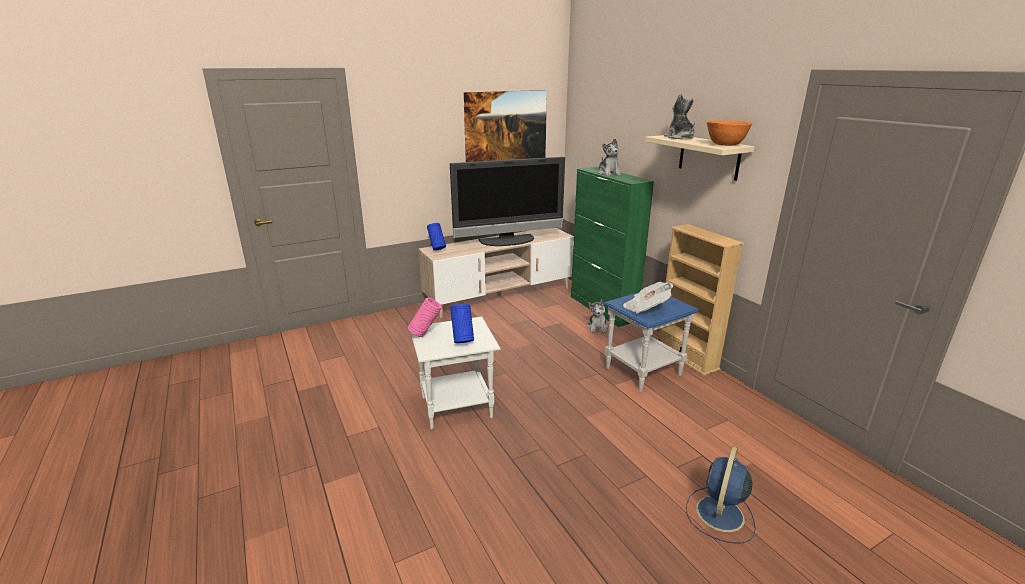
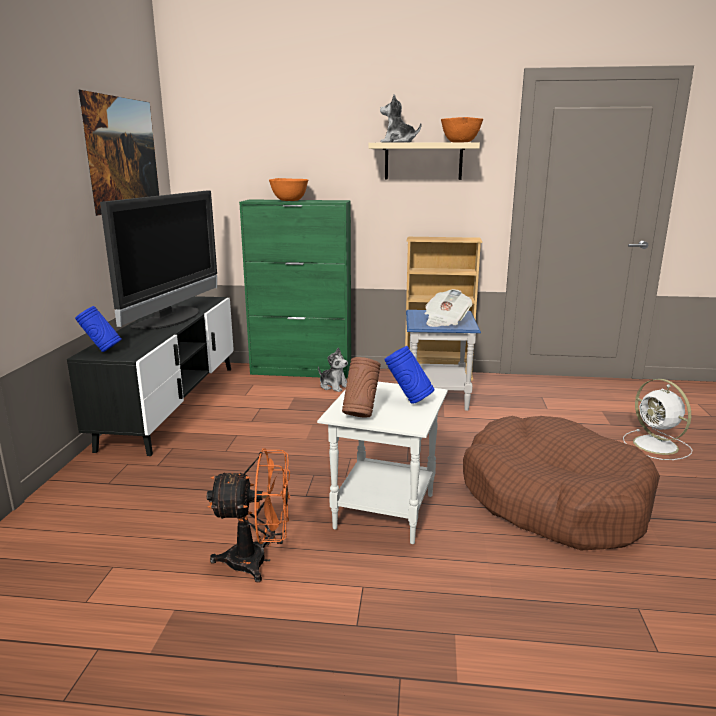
camera: 55 degrees left, 5 degrees down
(376, 387) = (258, 561): none -> orange fan
(426, 334) = (361, 415): pink vase -> brown vase
(499, 296) = (172, 404): beige tv stand -> black tv stand
(542, 472) = (553, 499): none -> brown dog bed
(609, 173) = (289, 200): plush toy -> orange bowl
(719, 515) = (657, 446): blue fan -> white fan

